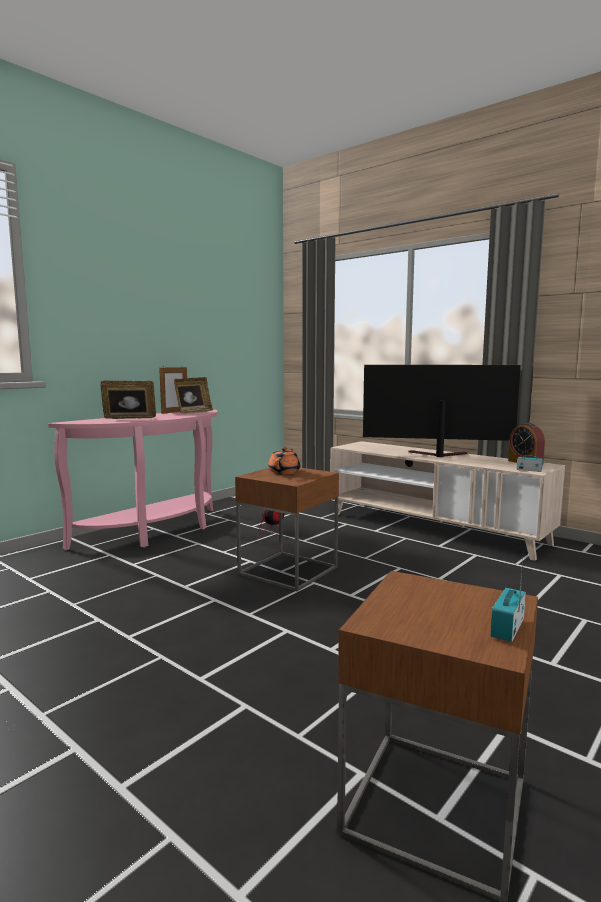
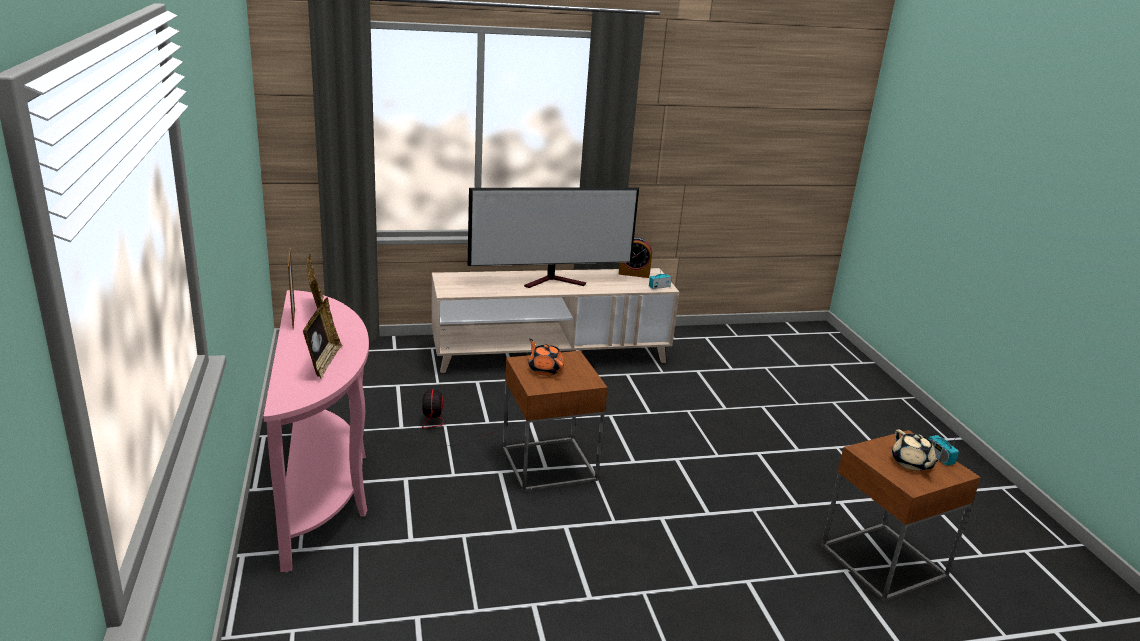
camera: 55 degrees left, 15 degrees up
(129, 419) = (323, 362): picture frame -> picture frame turned 150 degrees clockwise
(436, 455) = (554, 281): television -> television turned 150 degrees counterclockwise
(439, 613) = (911, 463): none -> beige teapot

